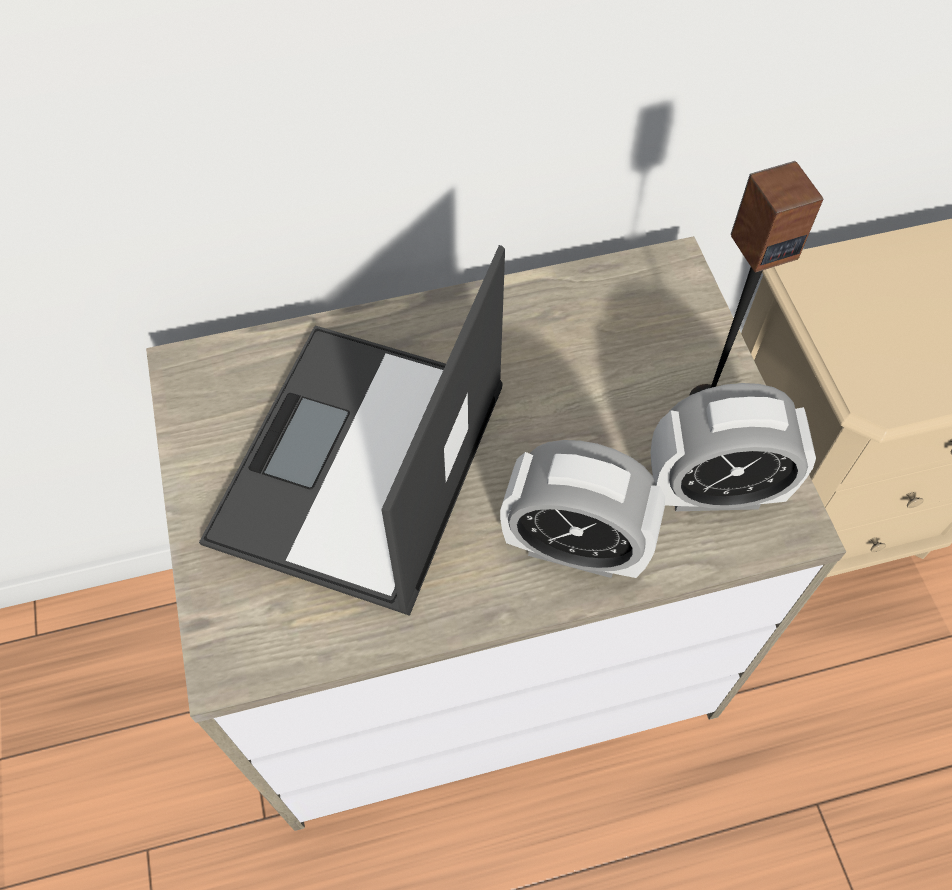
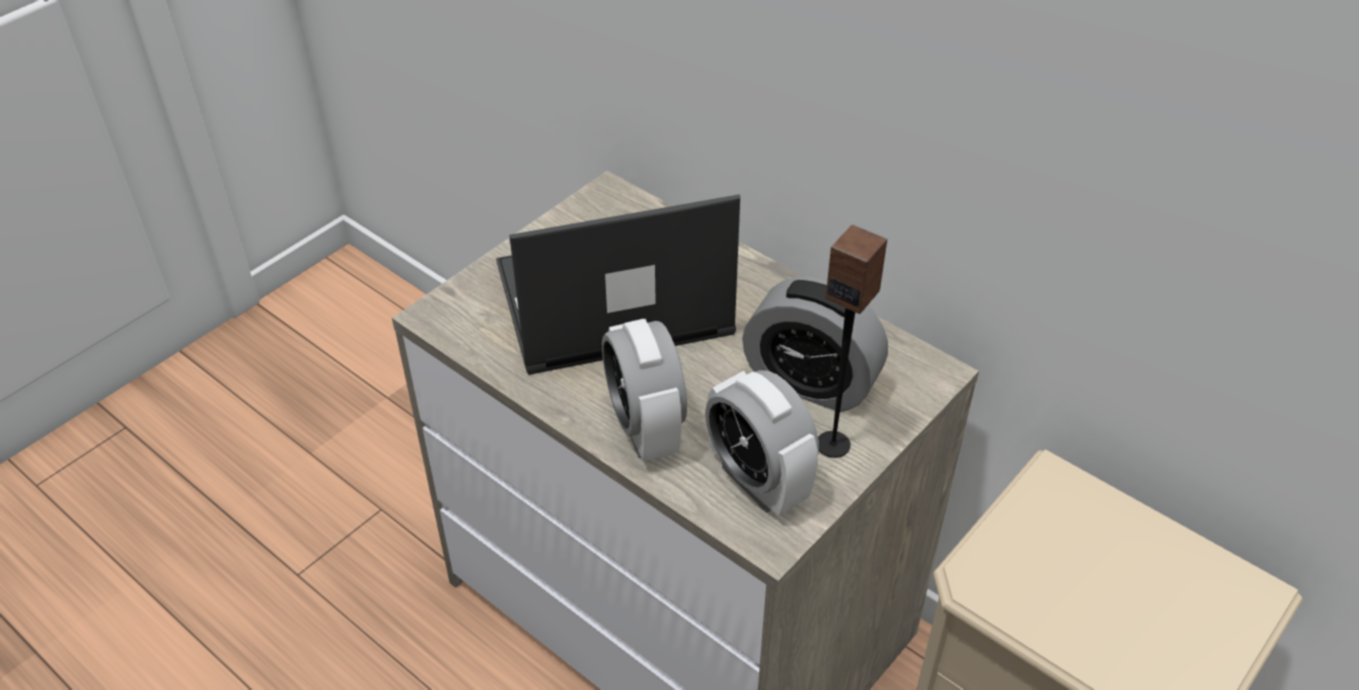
camera: 55 degrees right, 15 degrees down
(616, 368) = (810, 382): none -> alarm clock

